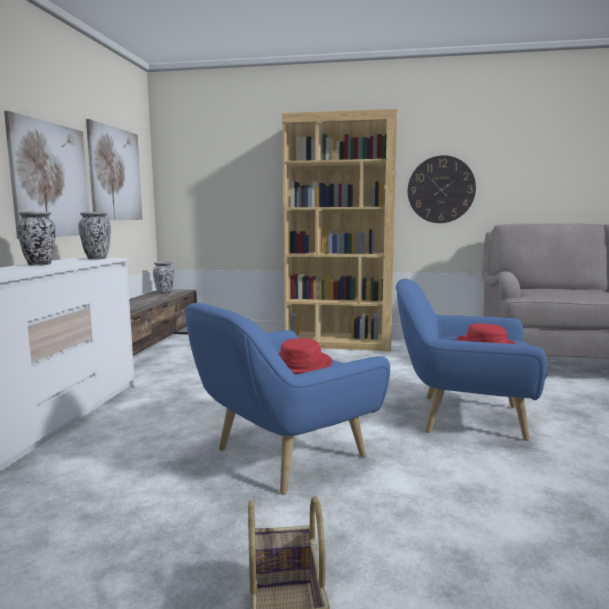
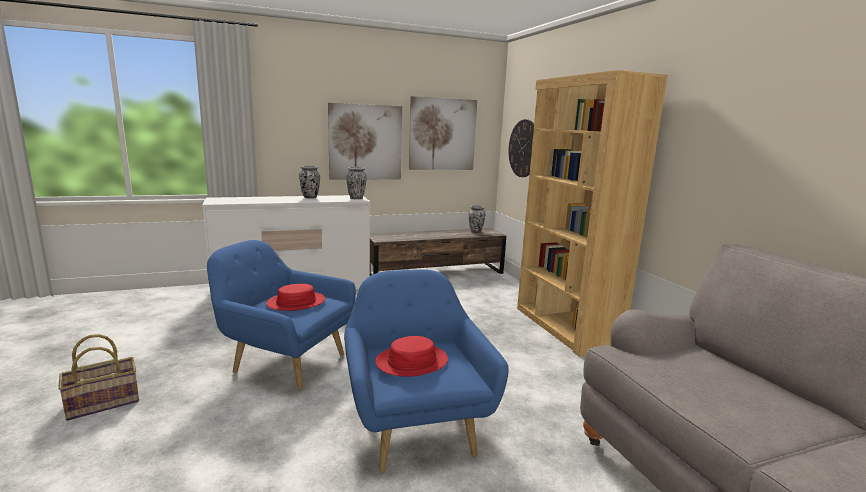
camera: 60 degrees right, 5 degrees up
(441, 189) = (708, 175): wall clock -> wall clock (524, 148)

